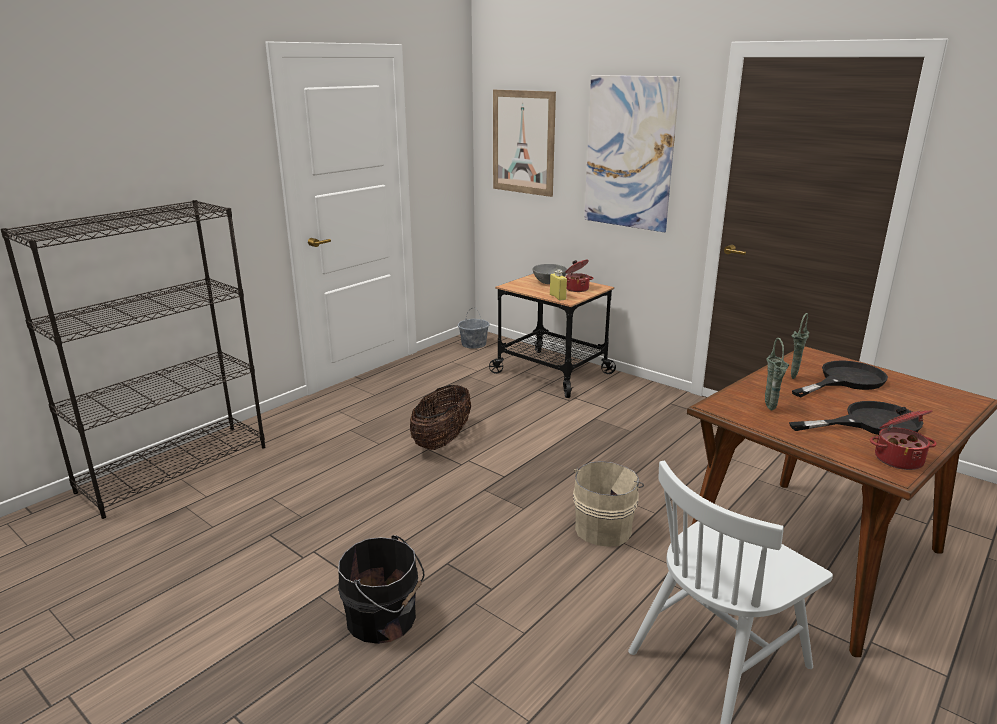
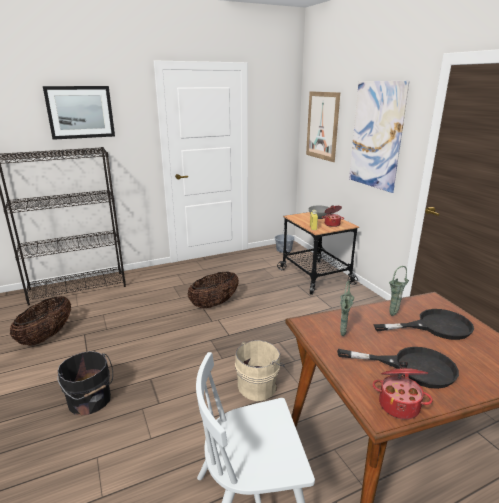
camera: 25 degrees right, 0 degrees up
(151, 138) = (80, 112): none -> picture
(201, 555) = (46, 336): none -> basket

